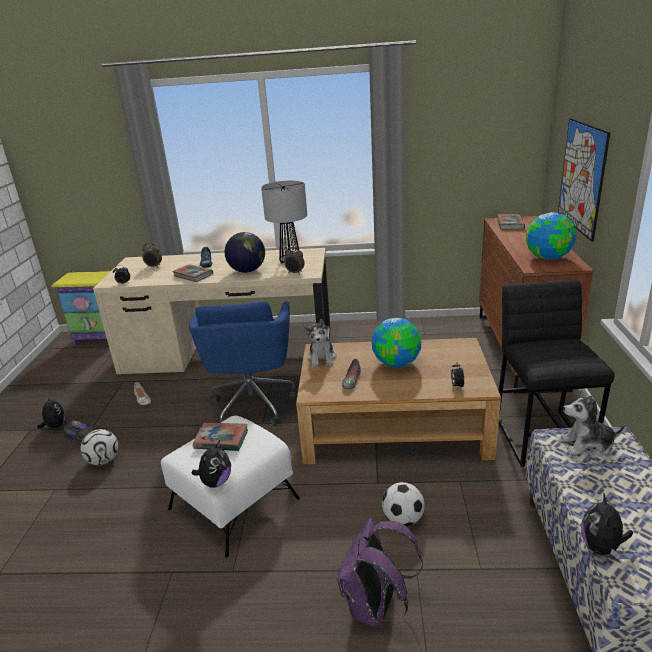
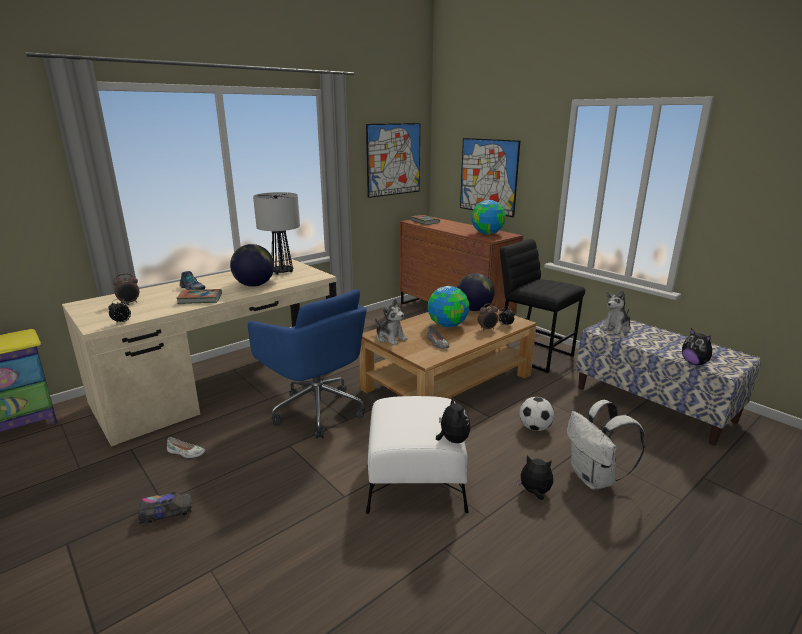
camera: 45 degrees left, 5 degrees down
(55, 426) = (103, 523): plush toy -> plush toy (534, 492)
(104, 460) = (230, 517): football -> none
(221, 440) = (408, 414): book -> none
(295, 273) = (305, 278): alarm clock -> alarm clock (487, 329)
(375, 608) = (594, 479): purple backpack -> white backpack
(458, 354) = (474, 309): none -> globe
(482, 142) = (393, 159): none -> picture

